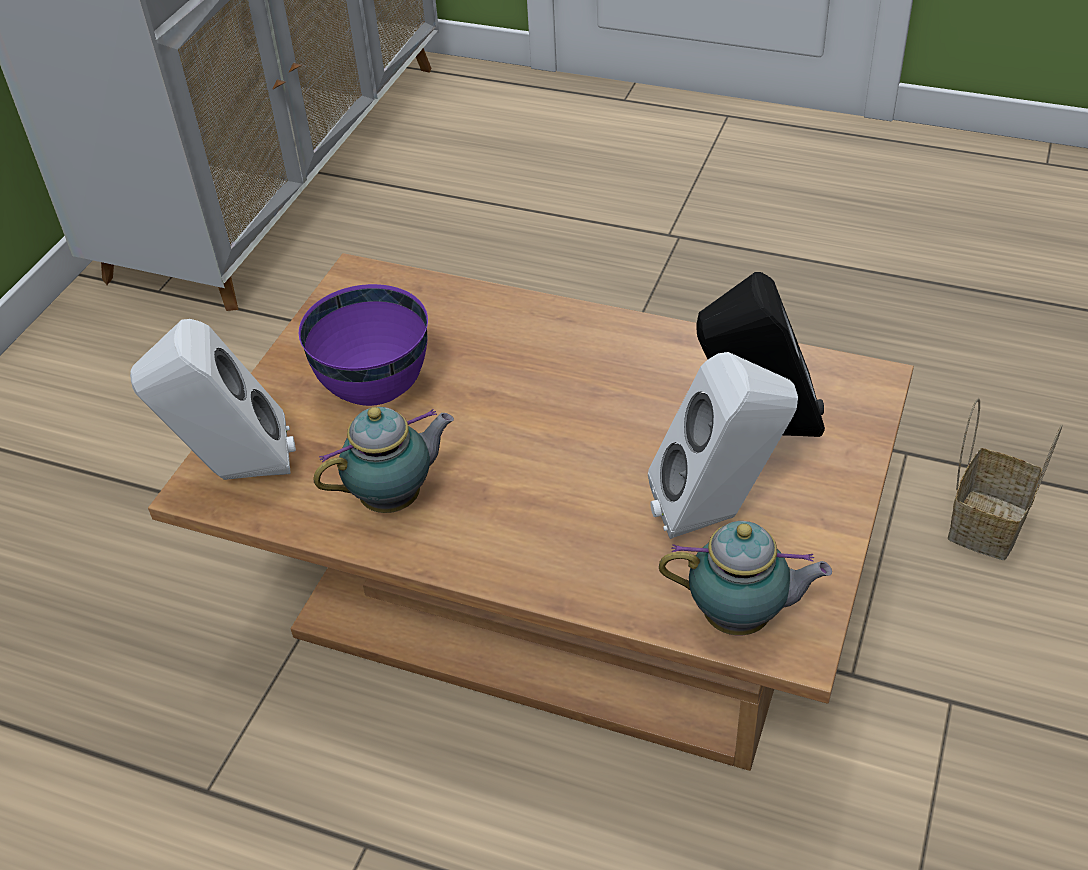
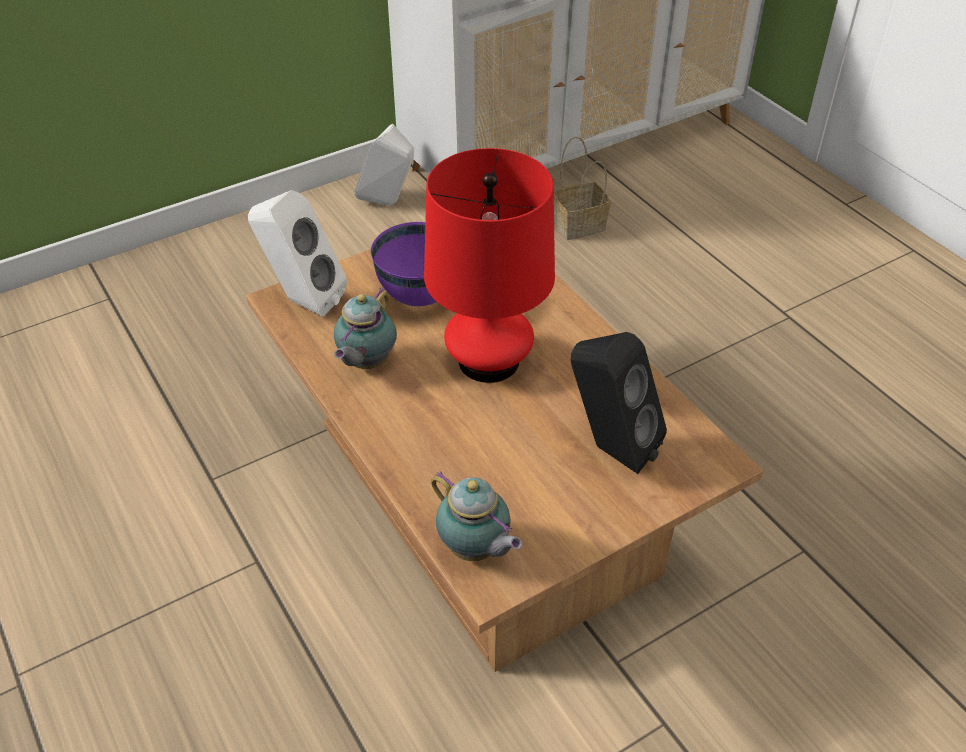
camera: 35 degrees right, 0 degrees up
(396, 498) = (366, 363): teapot -> teapot turned 105 degrees clockwise
(534, 415) = (488, 361): none -> red table lamp
(717, 515) = (529, 483): white speaker -> white speaker (388, 204)
(986, 522) = (814, 631): basket -> basket (580, 224)

